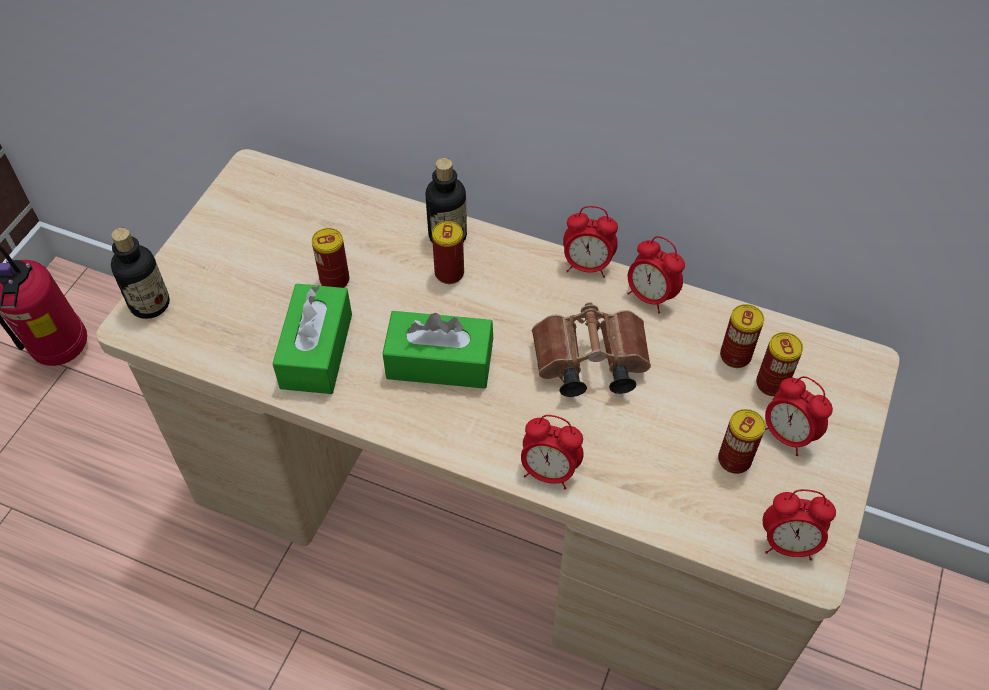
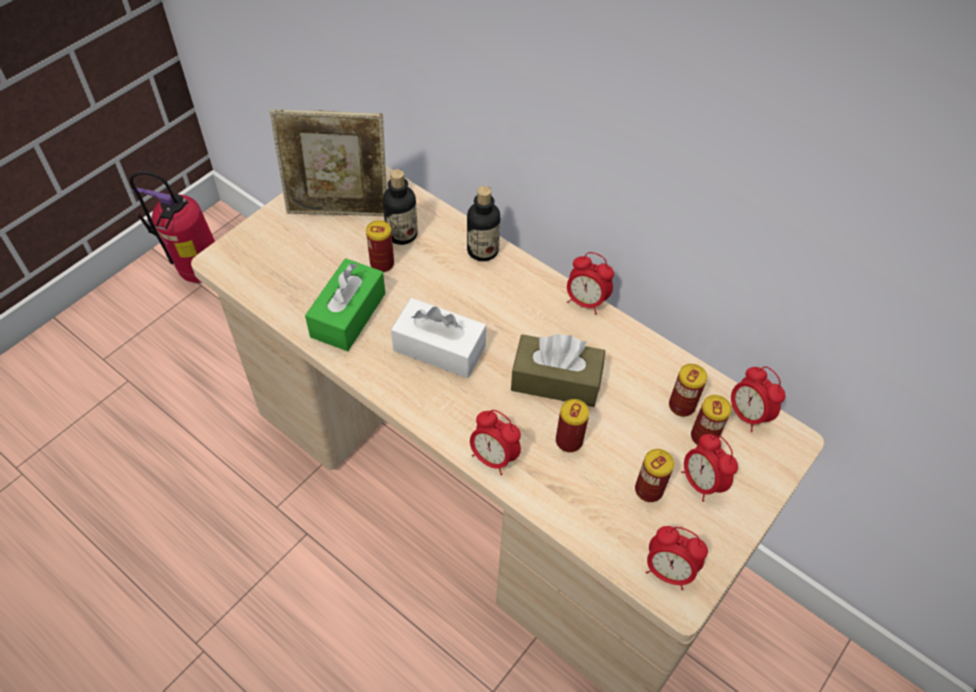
camera: 15 degrees right, 0 degrees up
(150, 304) = (238, 248): bottle -> bottle (402, 234)
(259, 229) = (339, 210): none -> picture frame
(439, 362) = (439, 348): green tissue box -> white tissue box
(449, 273) = (473, 280): can -> can (569, 441)
(587, 364) = (556, 380): brown binoculars -> brown tissue box
(650, 297) = (628, 339): alarm clock -> alarm clock (747, 415)

